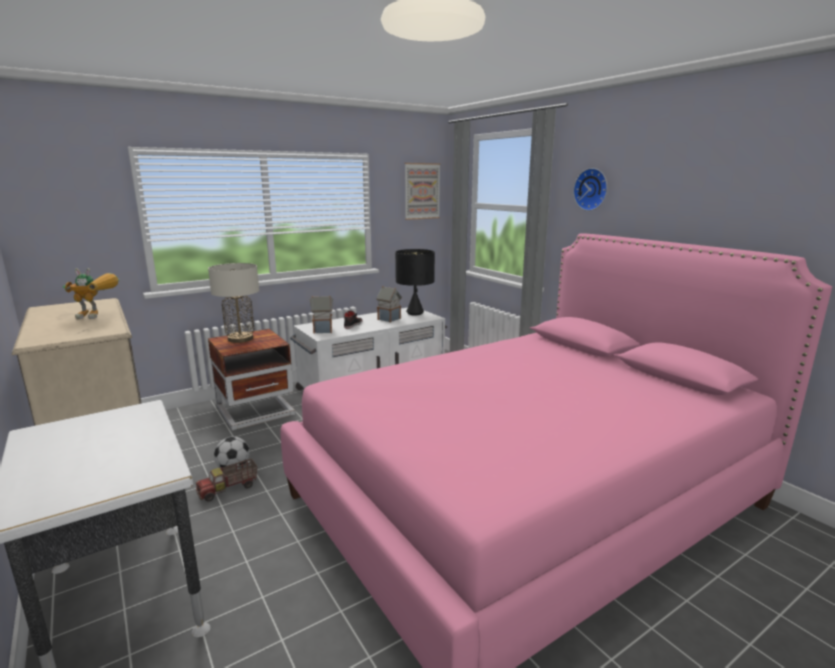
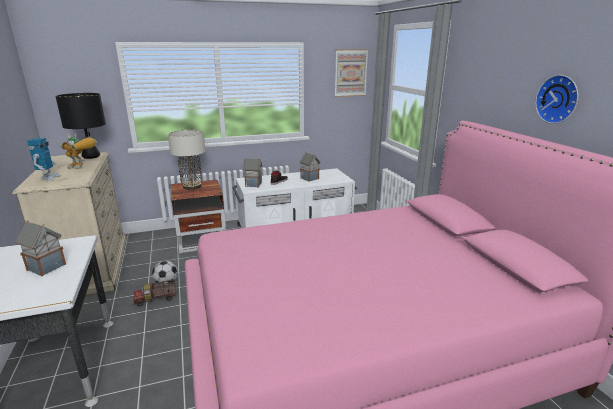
camera: 15 degrees right, 5 degrees up
(57, 331) = (48, 178): none -> toy robot
(119, 443) = (47, 267): none -> toy house
(415, 313) = (333, 175): black table lamp -> black table lamp (91, 157)
(592, 189) = (477, 80): wall clock -> wall clock (558, 99)

